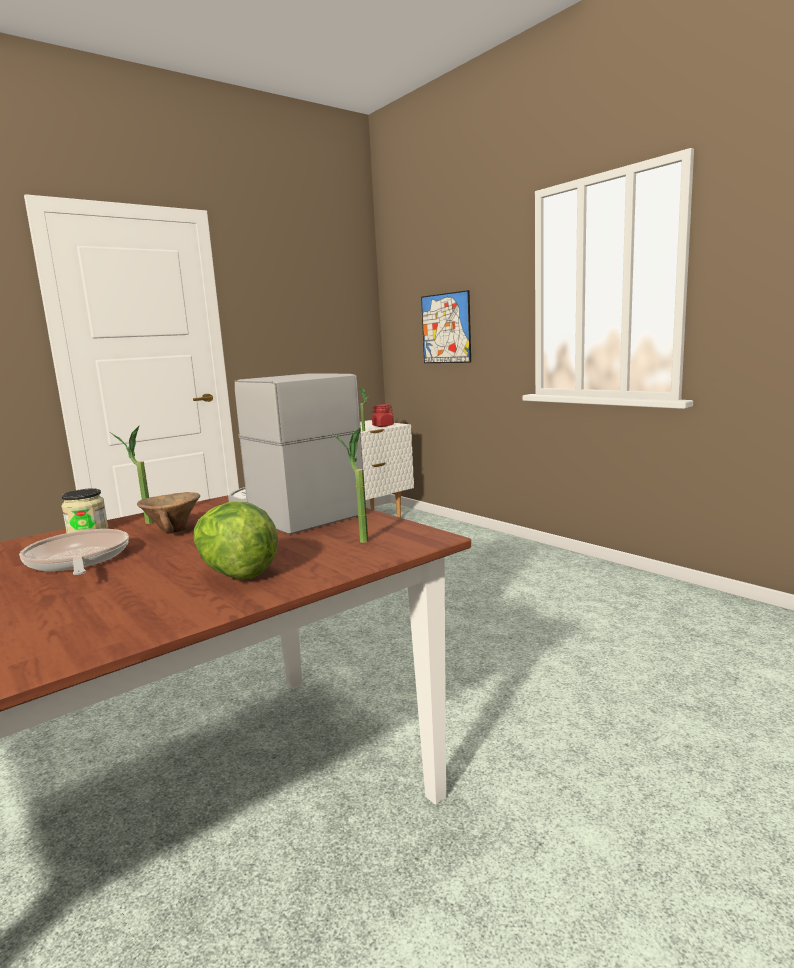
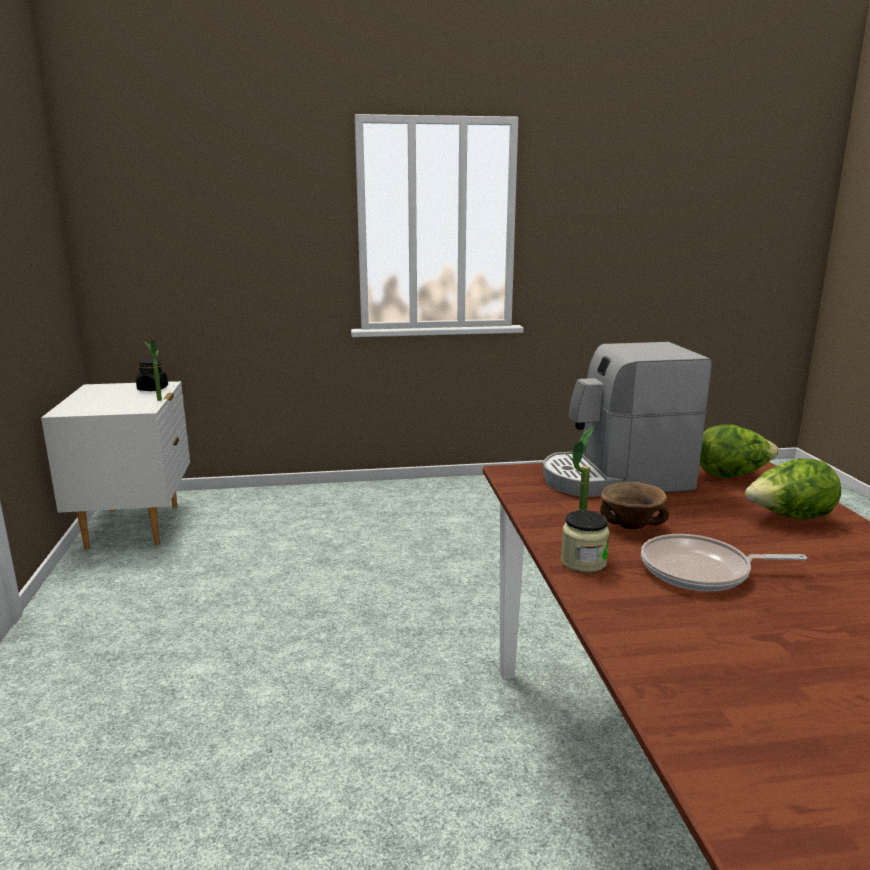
camera: 60 degrees left, 5 degrees up
(357, 540) = (732, 475): potted plant -> lettuce
(382, 426) = (153, 389): red jar -> black jar
(446, 328) = (216, 254): picture -> none

